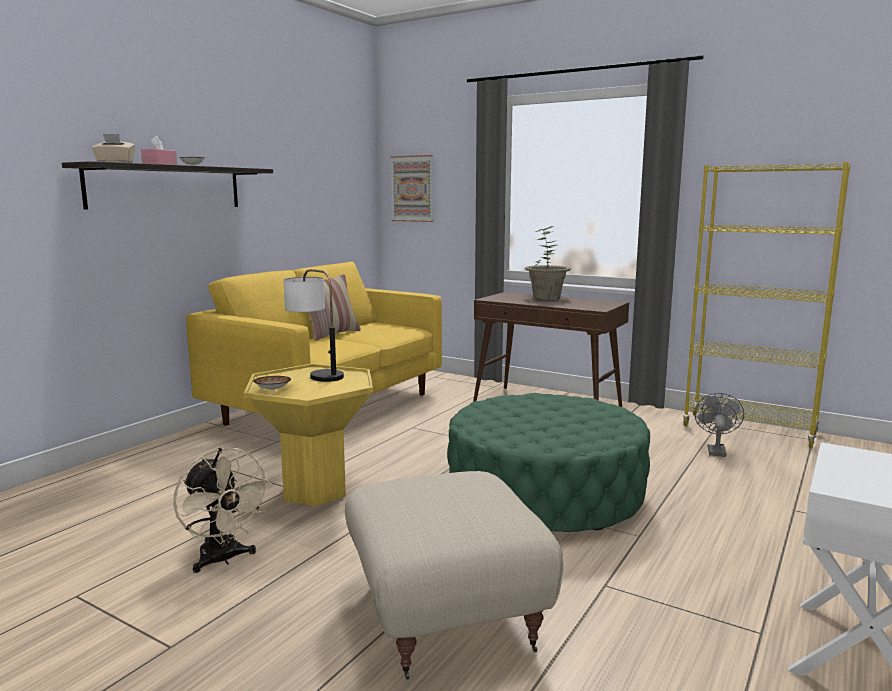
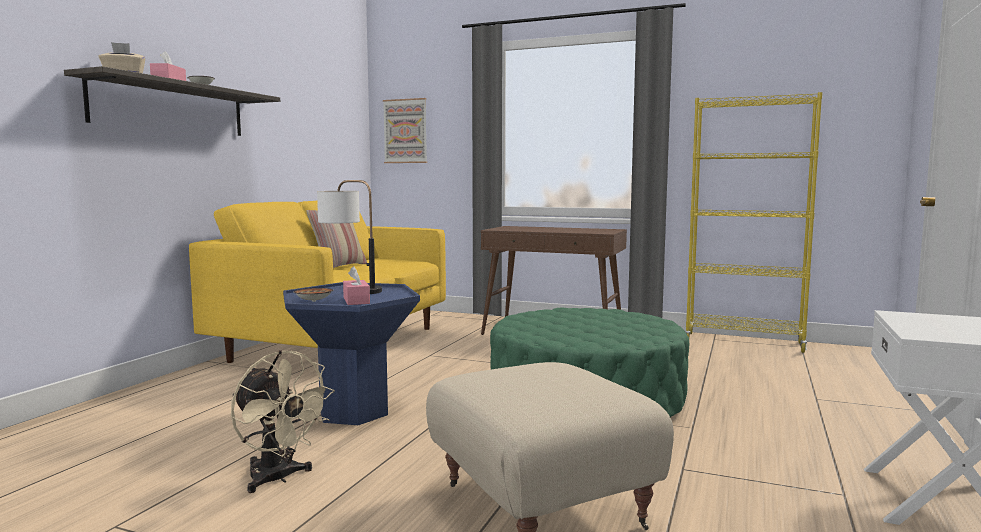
camera: 10 degrees left, 5 degrees down
(311, 390) = (356, 300): none -> pink tissue box
(315, 491) = (353, 412): yellow side table -> blue side table
(546, 298) = (548, 228): potted plant -> none
(715, 450) = (723, 358): grey fan -> none

